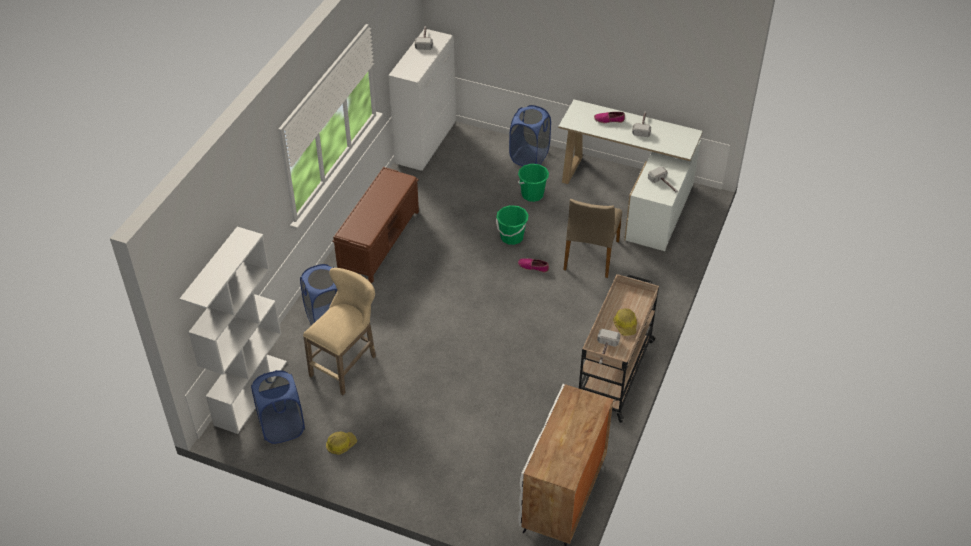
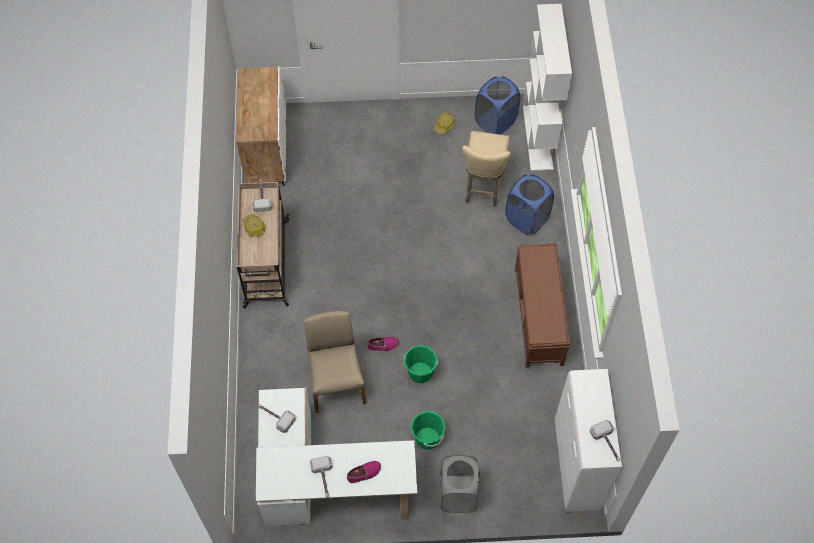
camera: 155 degrees right, 15 degrees up
(529, 157) = (457, 494): blue laundry basket -> grey laundry basket

